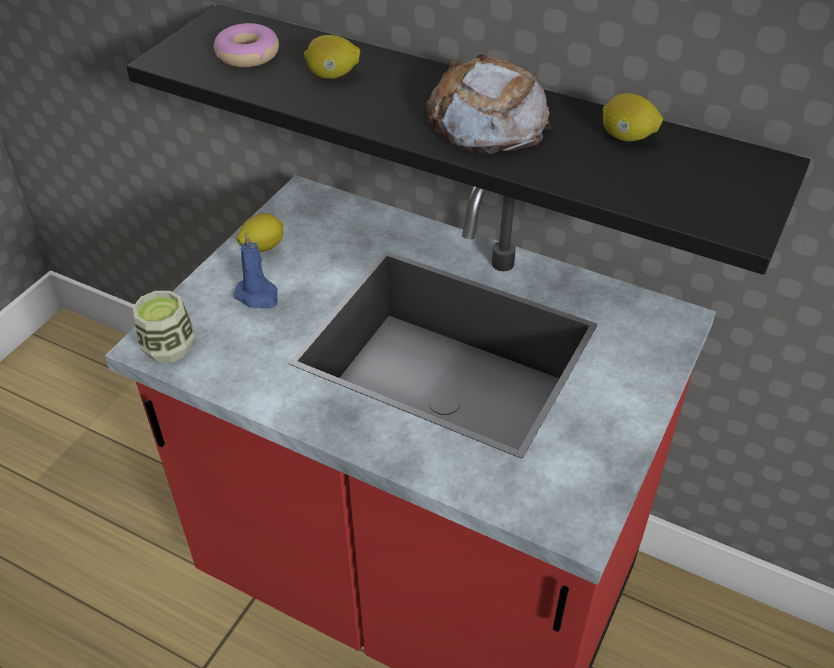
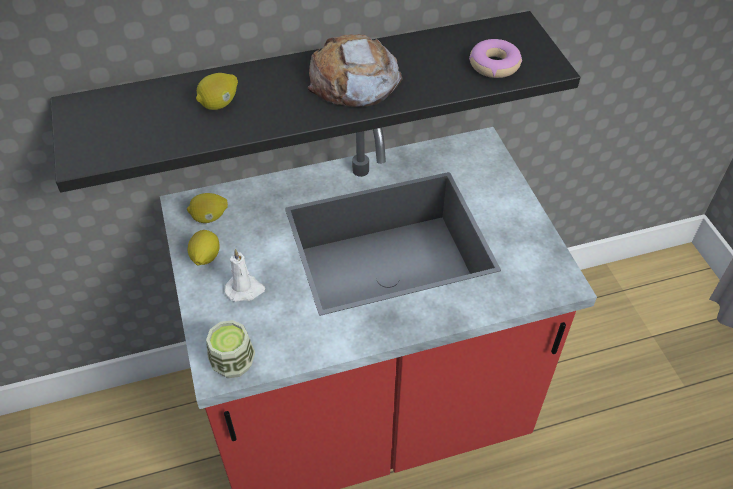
camera: 45 degrees left, 5 degrees up
(248, 55) = (137, 122): donut -> donut (494, 65)
(258, 296) = (245, 289): blue candle -> white candle
(627, 138) = (437, 48): lemon -> lemon (209, 217)

